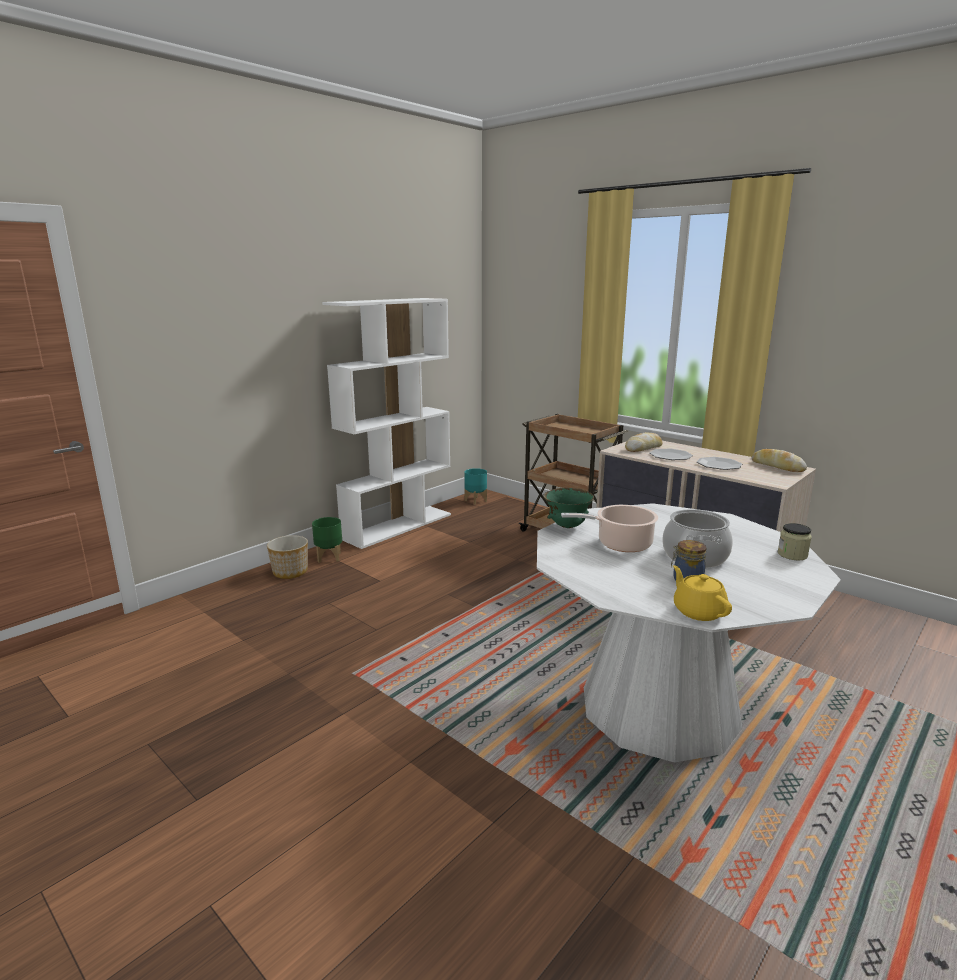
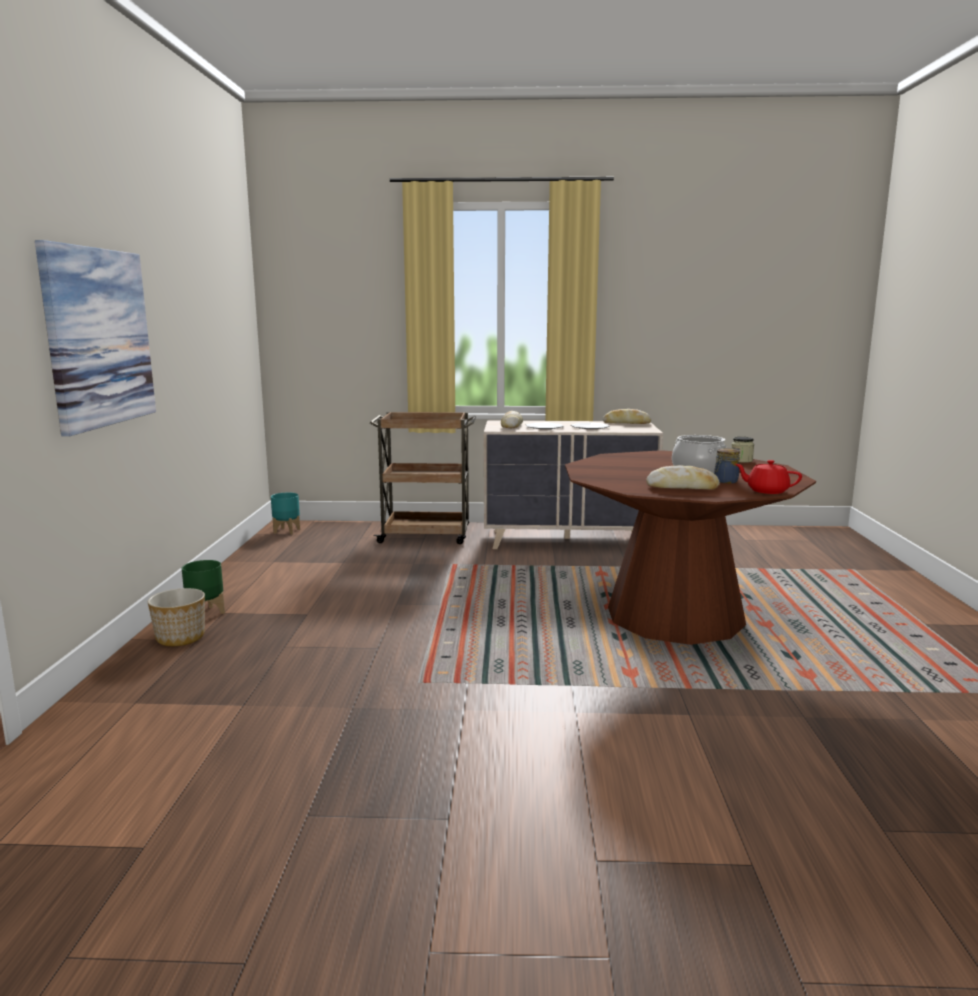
camera: 40 degrees left, 5 degrees down
(249, 348) = (99, 337): none -> picture
(398, 526) = (238, 569): white bookcase -> none
(567, 526) = (584, 473): green bowl -> none
(615, 574) = (682, 487): none -> bread
(620, 544) = (643, 474): cooking pot -> none
(659, 707) = (674, 616): white dining table -> brown dining table
(698, 611) = (766, 491): yellow teapot -> red teapot

